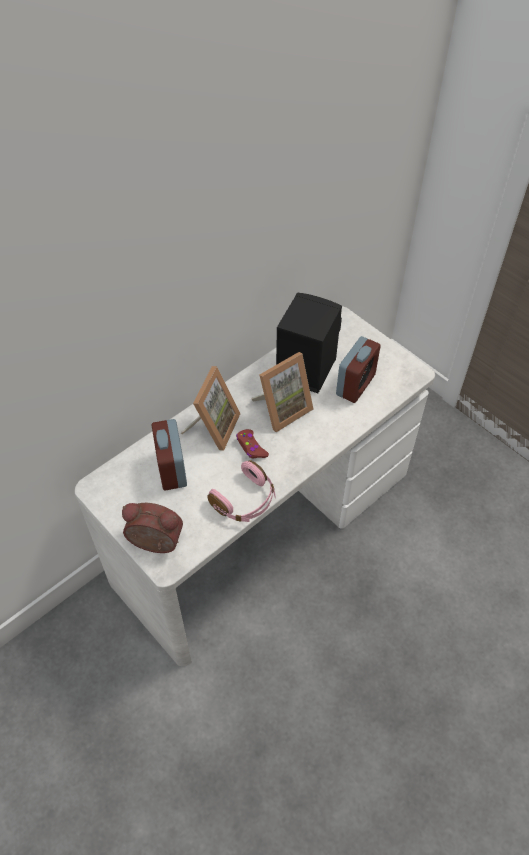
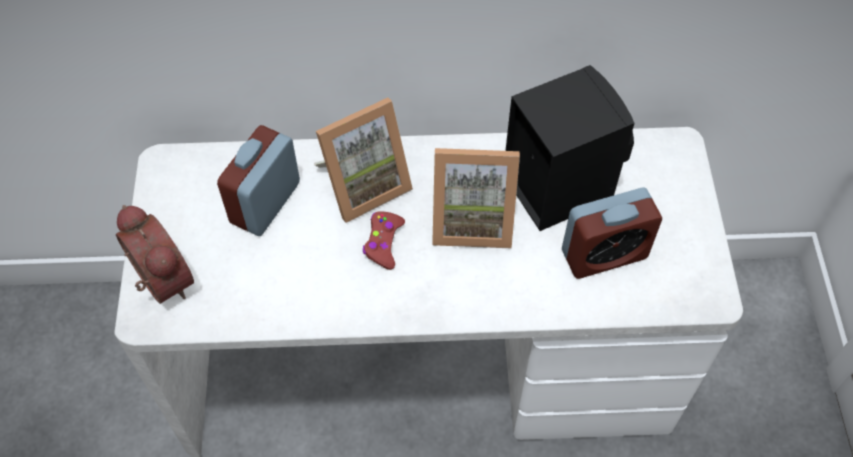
camera: 40 degrees right, 5 degrees up
(245, 500) = (309, 306): pink headphones -> none

